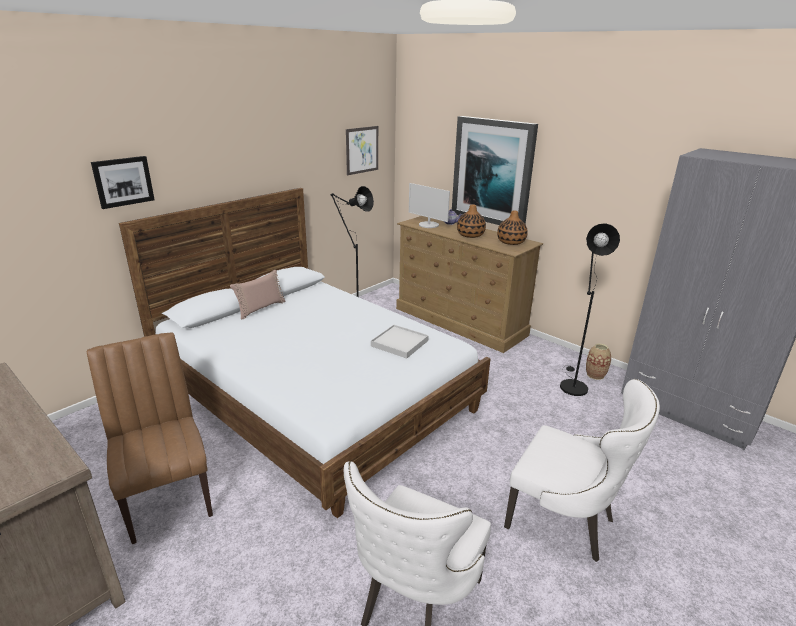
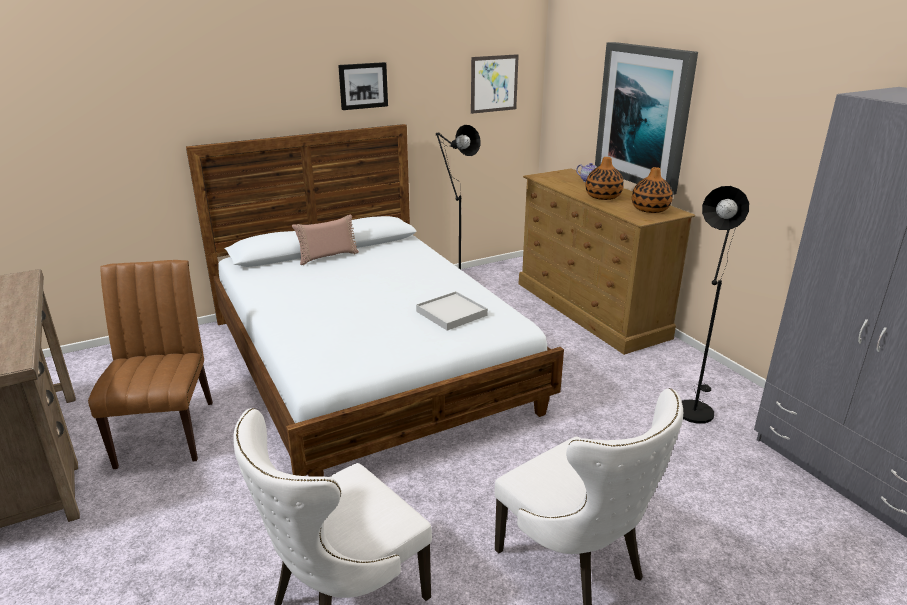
camera: 20 degrees right, 0 degrees up
(123, 181) = (194, 103): picture -> picture (363, 85)
(428, 225) = (559, 181): monitor -> none
(595, 375) = (737, 402): vase -> none

